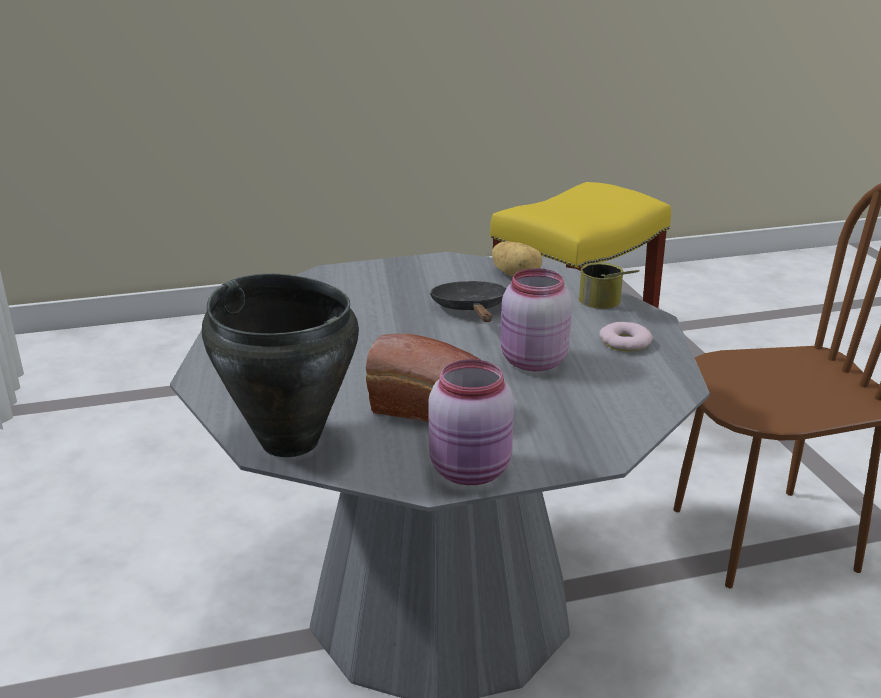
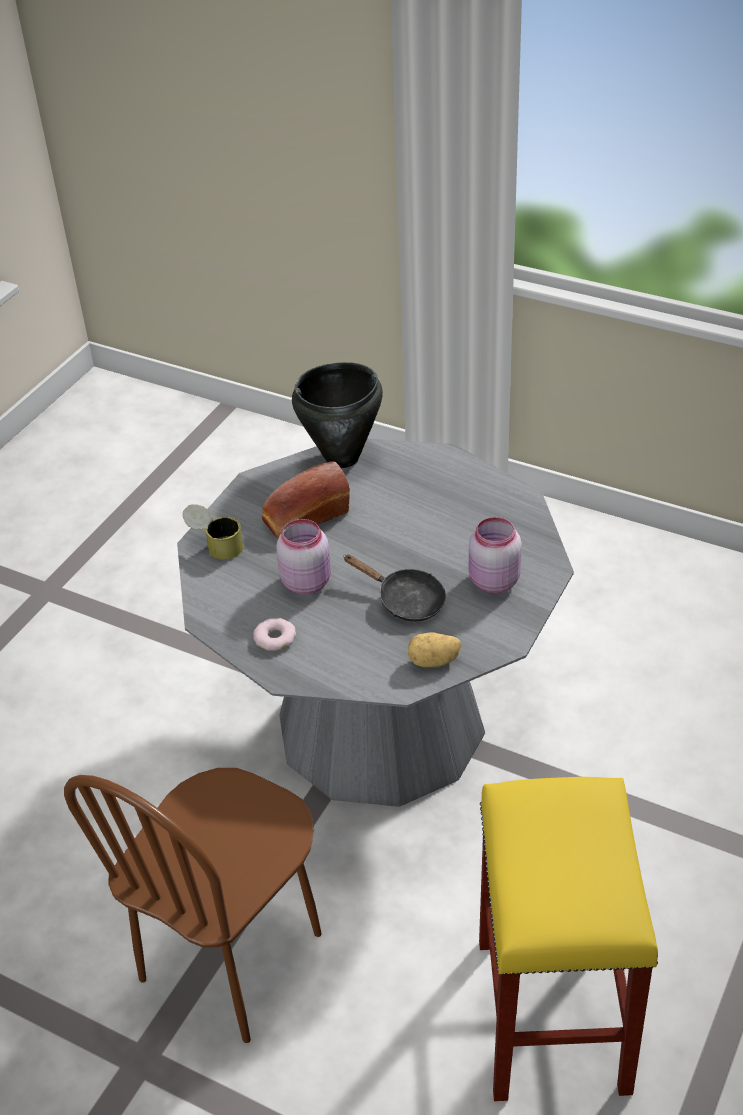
camera: 135 degrees right, 15 degrees up
(472, 471) = (244, 497): pink jar -> pink jar (492, 581)
(606, 305) = (330, 670): can -> can (216, 545)

